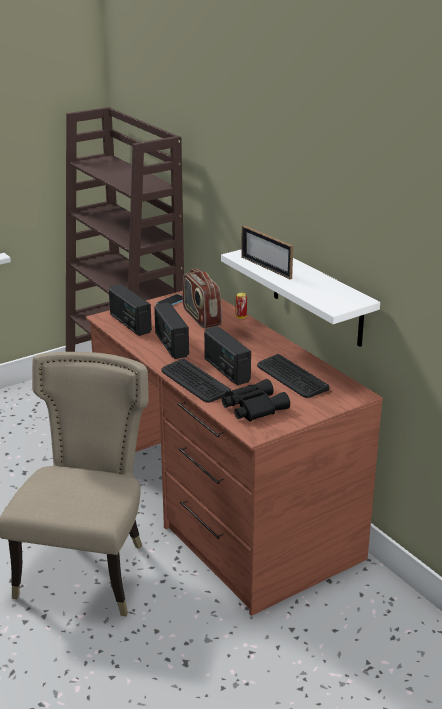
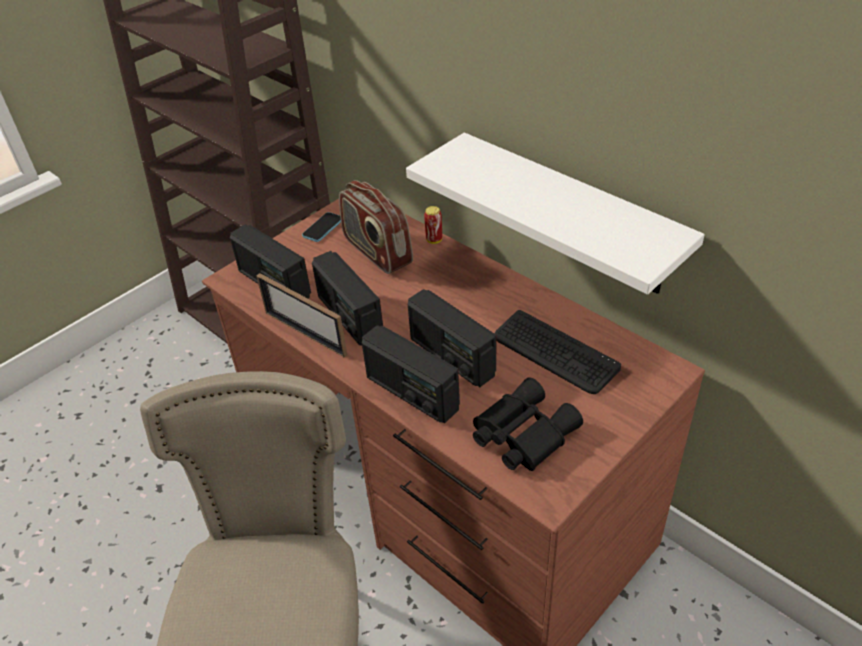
camera: 10 degrees left, 15 degrees up
(194, 382) = (411, 393): keyboard -> radio
(266, 267) = (489, 186): picture frame -> picture frame (305, 333)

